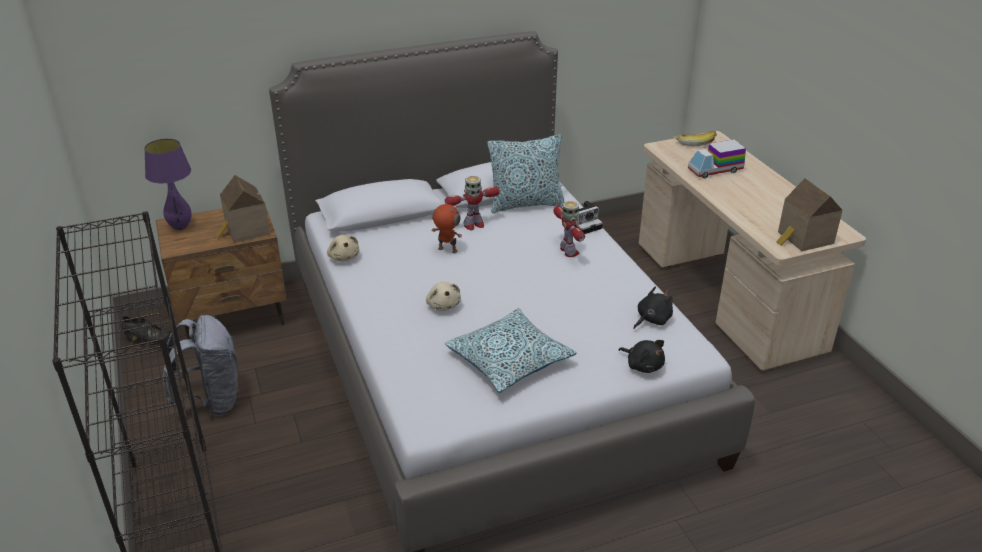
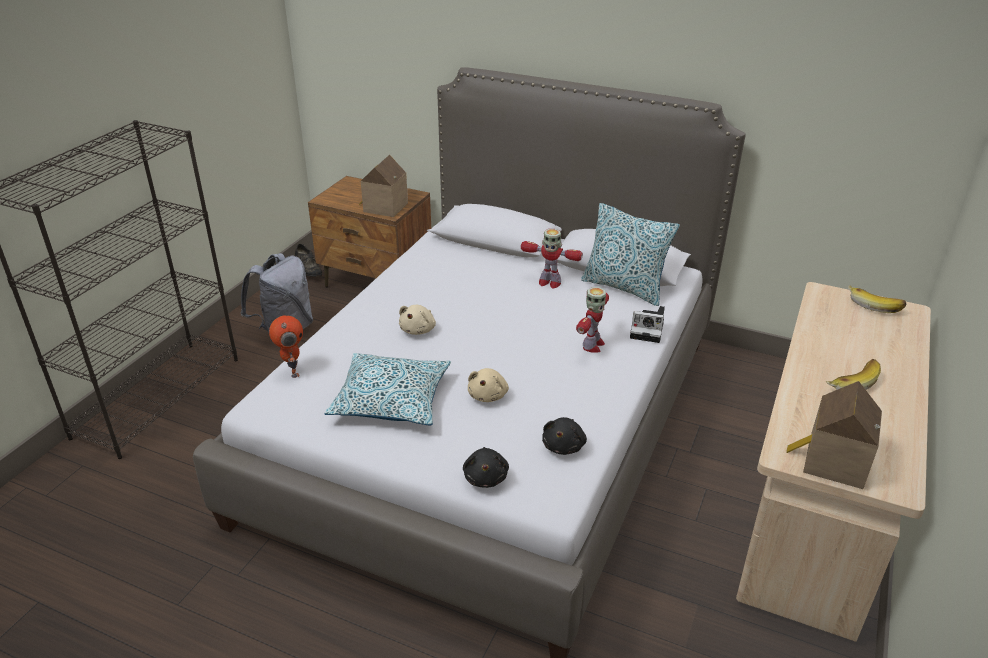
camera: 45 degrees right, 0 degrees up
(180, 227) = (351, 186): purple table lamp -> none
(343, 257) = (414, 257): beige plush toy -> beige plush toy (488, 395)
(447, 250) = (494, 291): toy robot -> toy robot (292, 370)
(652, 320) = (564, 446): black plush toy -> black plush toy turned 105 degrees clockwise
(715, 170) = (848, 342): toy truck -> none
(749, 192) = (850, 382): none -> banana

